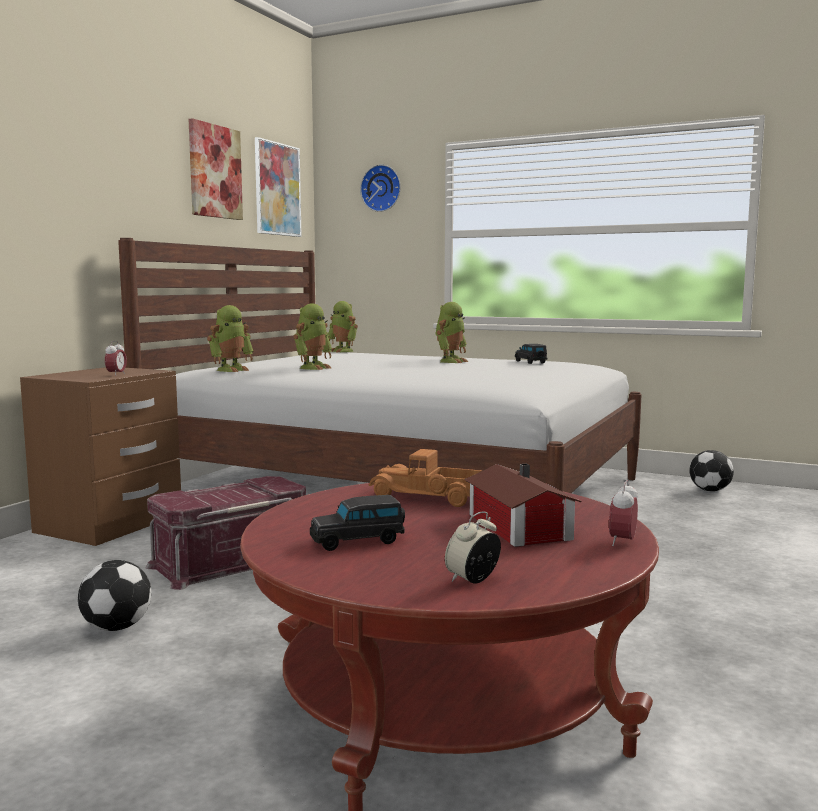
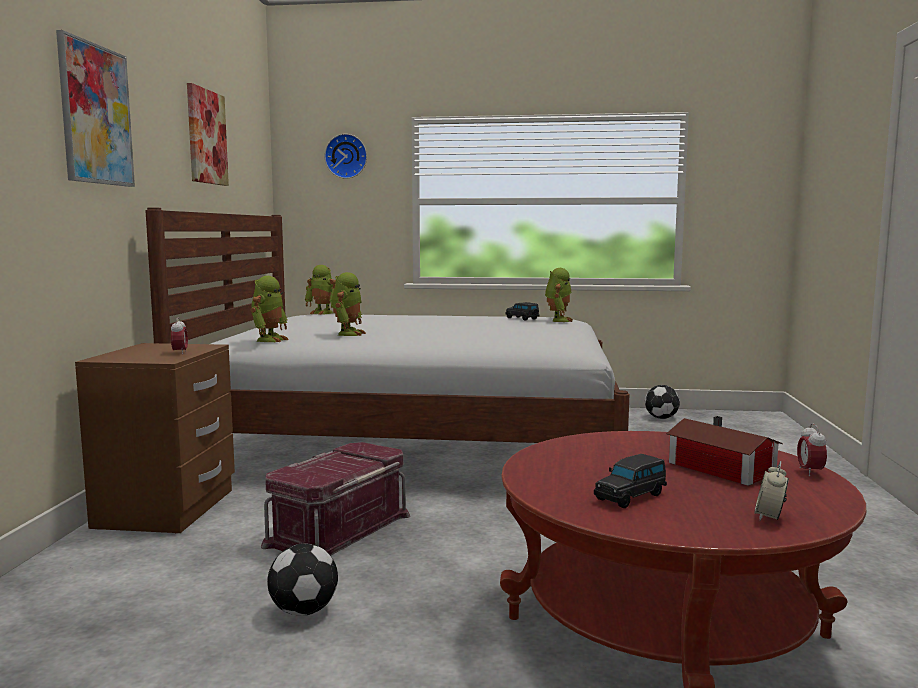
camera: 20 degrees left, 0 degrees up
(277, 189) = (248, 154): picture -> picture (96, 114)
(430, 497) = (612, 450): toy truck -> none
(450, 361) = (455, 321): toy robot -> toy robot (558, 320)

